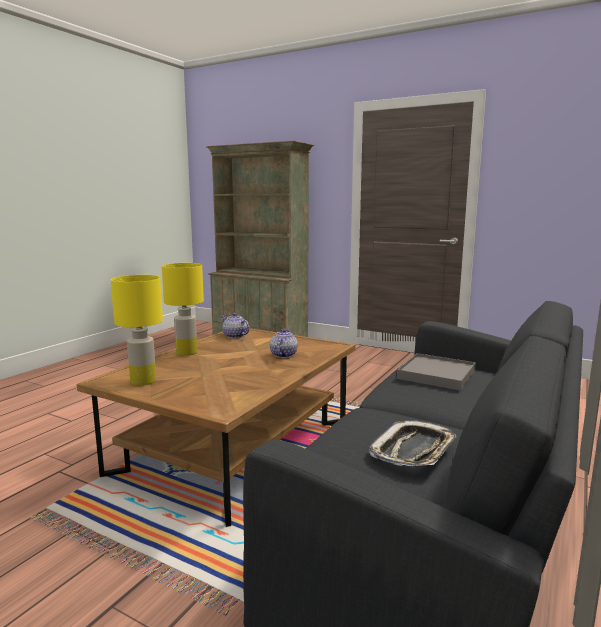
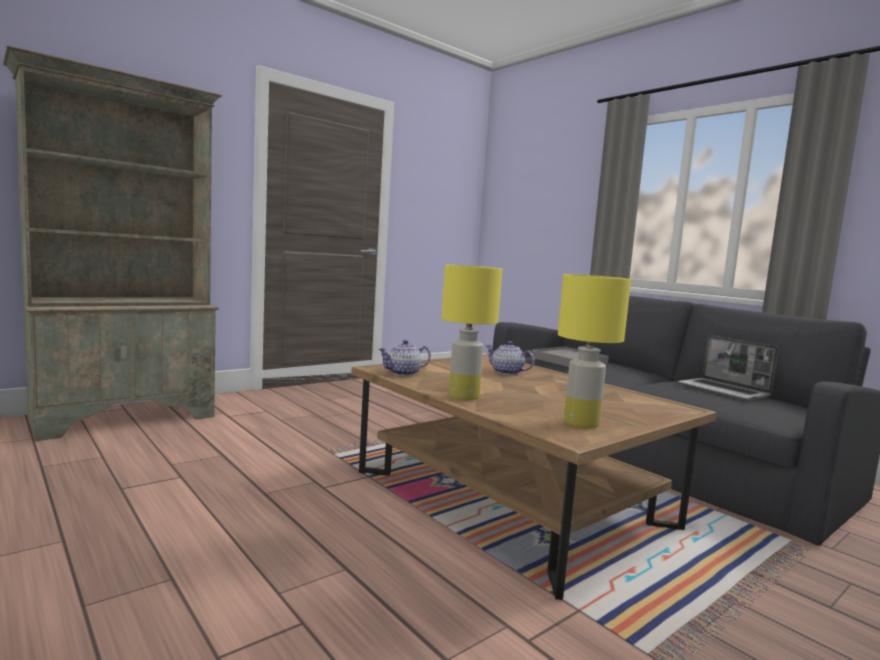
camera: 70 degrees left, 5 degrees down
(413, 450) = (724, 391): tray -> laptop

